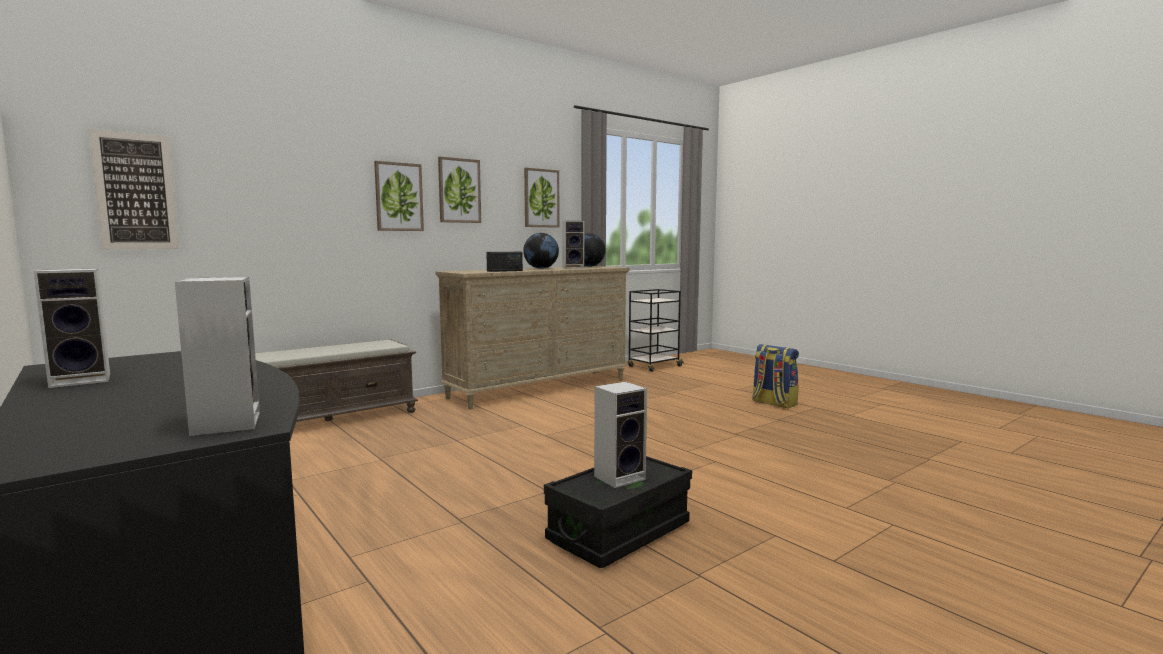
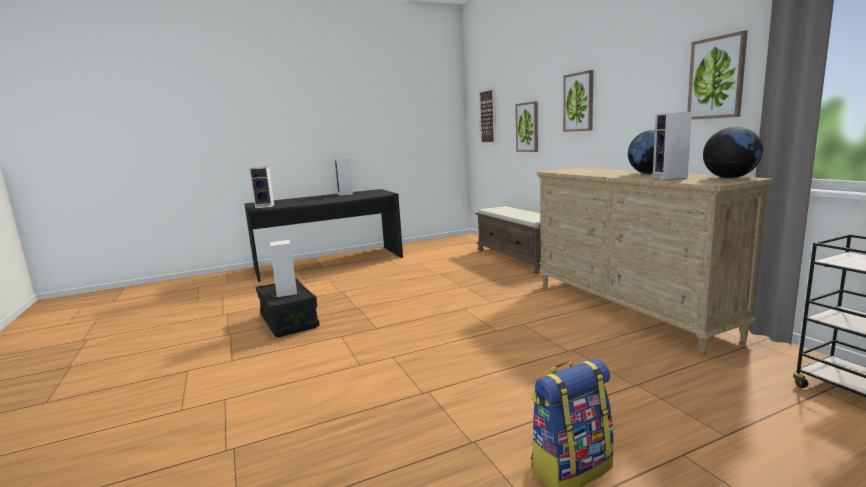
camera: 105 degrees right, 5 degrees up
(459, 190) = (622, 87): picture -> picture (527, 127)
(505, 271) = (582, 172): radio -> none

